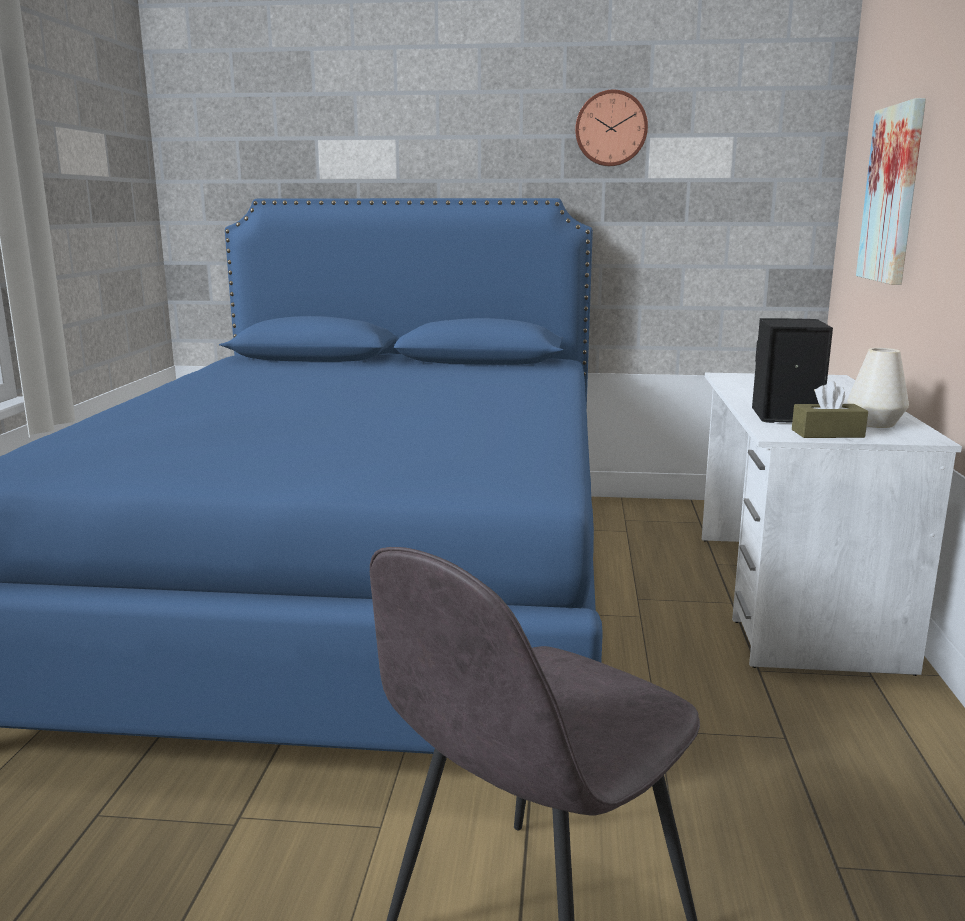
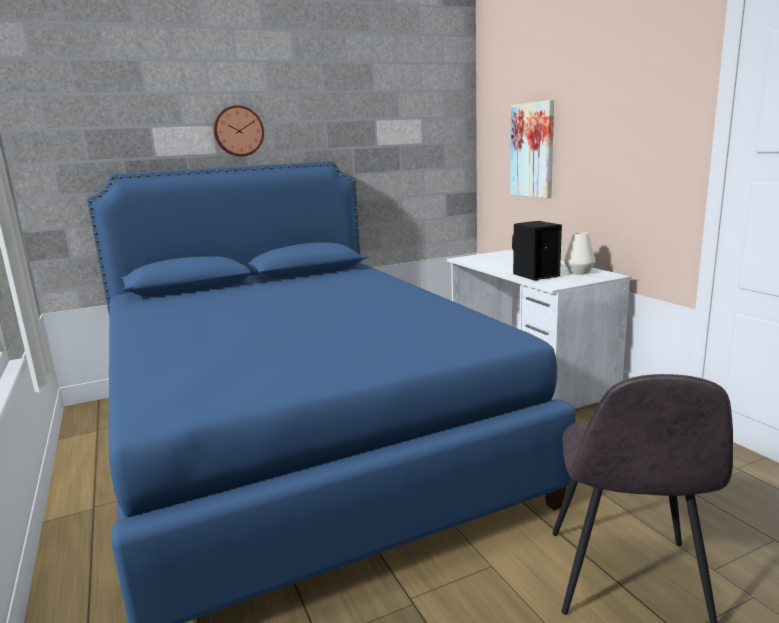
camera: 30 degrees left, 0 degrees up
(611, 128) = (354, 115): wall clock -> wall clock (238, 131)
(827, 433) = (572, 281): brown tissue box -> none

